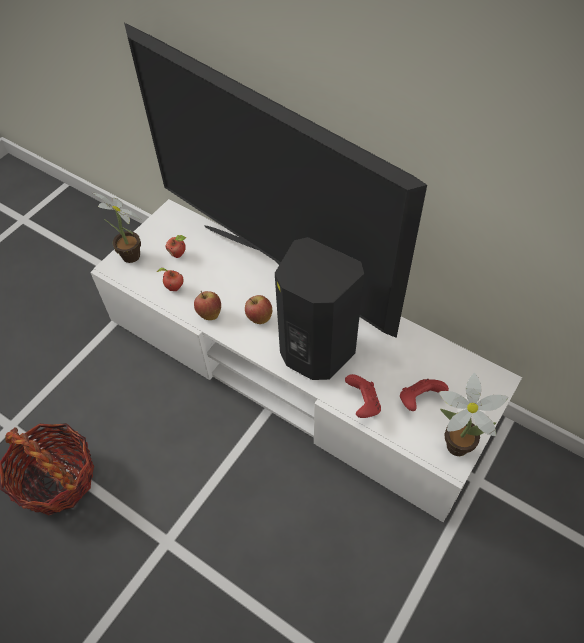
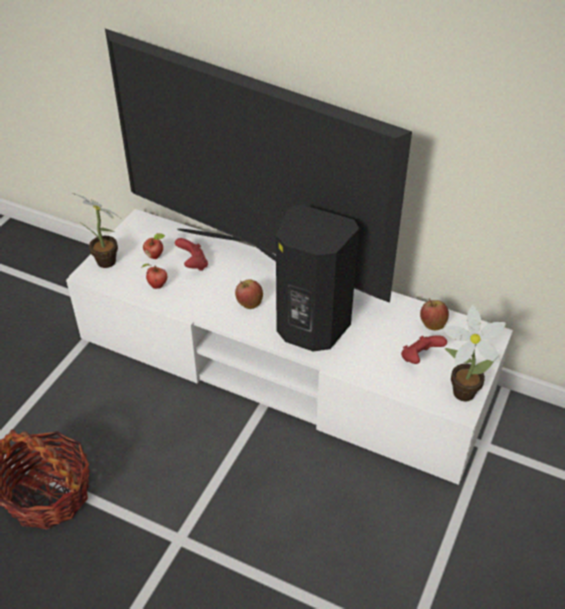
camera: 10 degrees left, 10 degrees down
(209, 313) = (198, 305): apple -> apple (432, 324)
(363, 404) = (366, 367): red game controller -> red game controller (193, 264)

